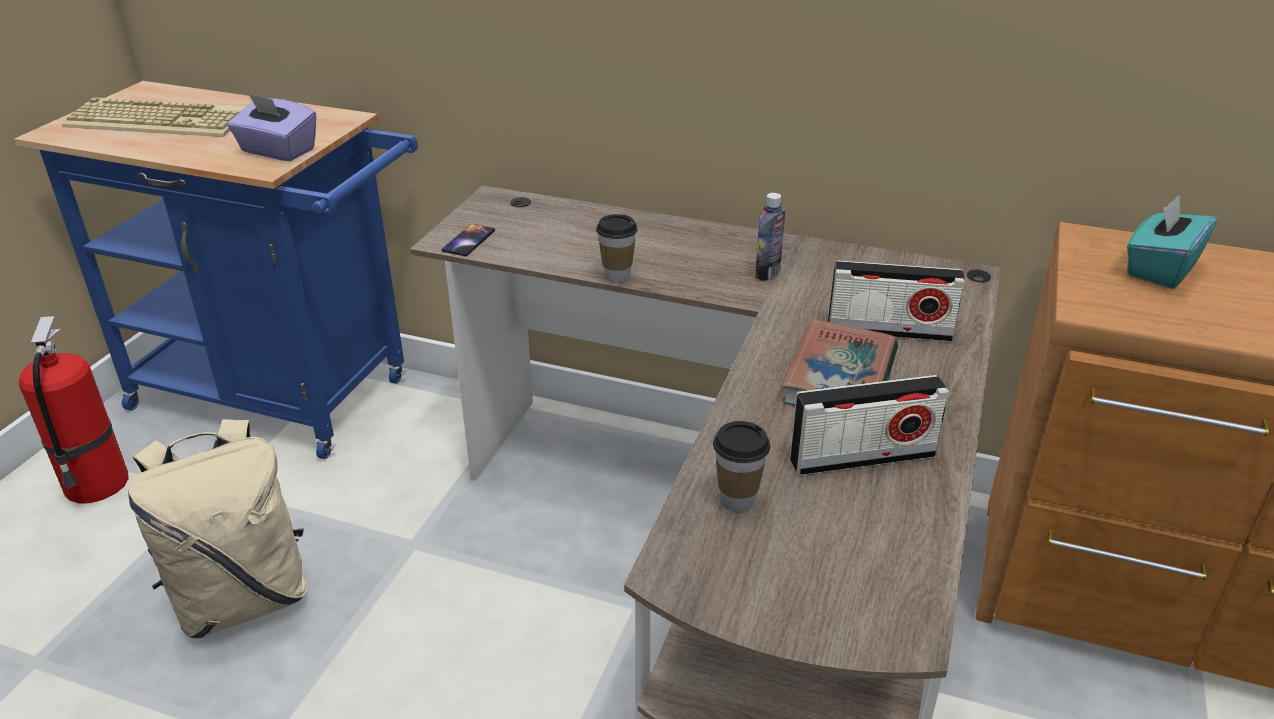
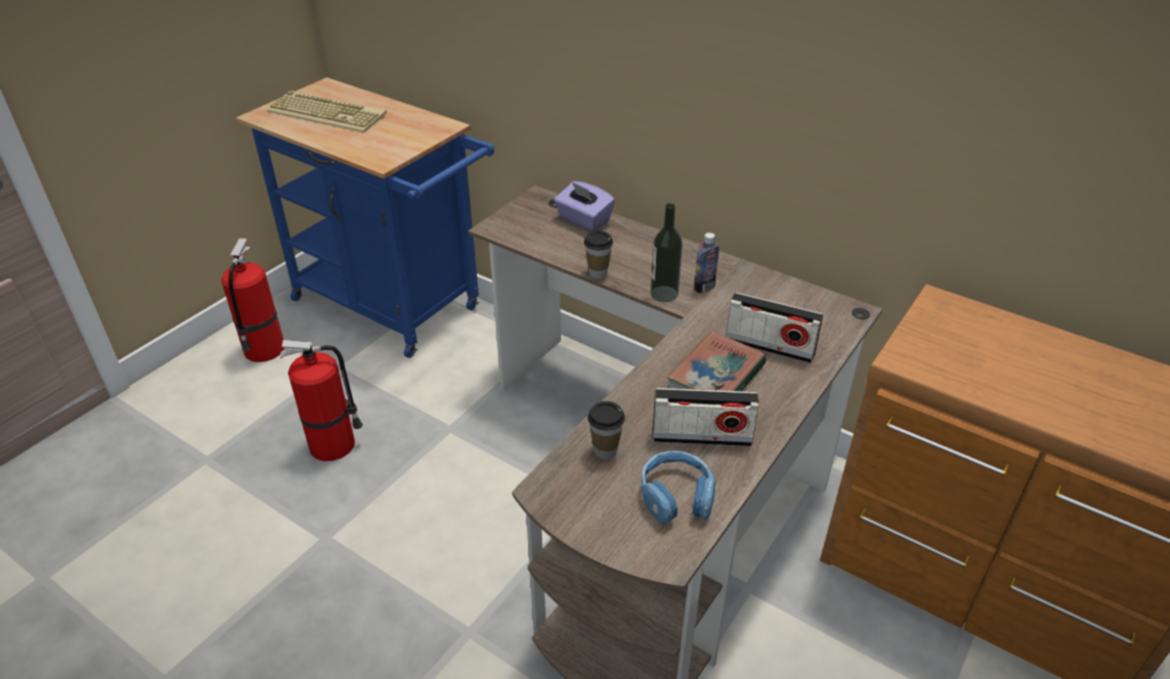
camera: 15 degrees right, 5 degrees up
(243, 598) = (334, 444): beige backpack -> fire extinguisher
(277, 151) = (394, 149): purple tissue box -> purple tissue box (583, 220)
(468, 241) = (508, 230): phone -> none
(718, 288) = (664, 294): none -> bottle
(869, 543) = (676, 496): none -> blue headphones
(1160, 269) = (978, 336): turquoise tissue box -> none

